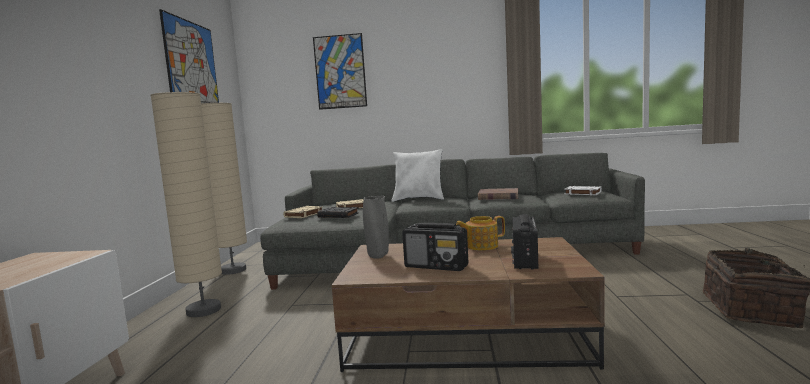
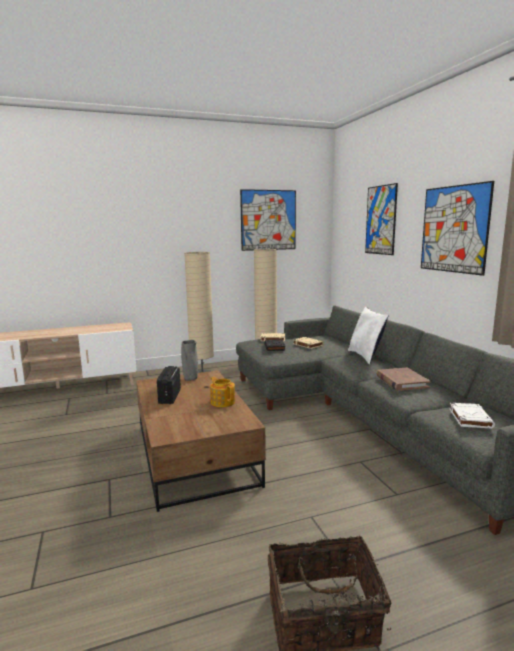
camera: 65 degrees right, 5 degrees up
(444, 74) = (454, 229): none -> picture
(525, 260) = (186, 419): radio -> none

